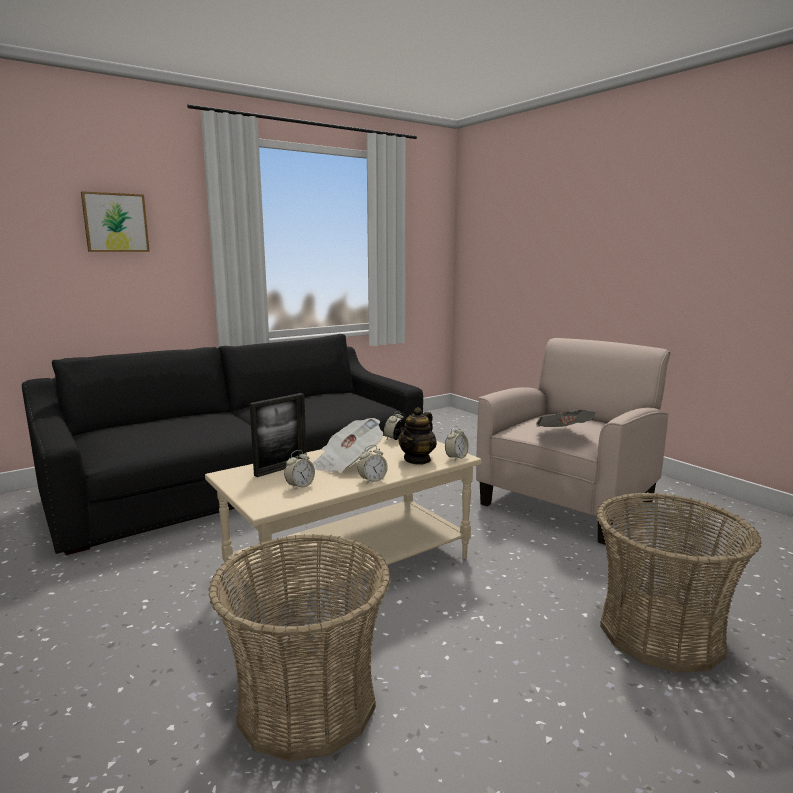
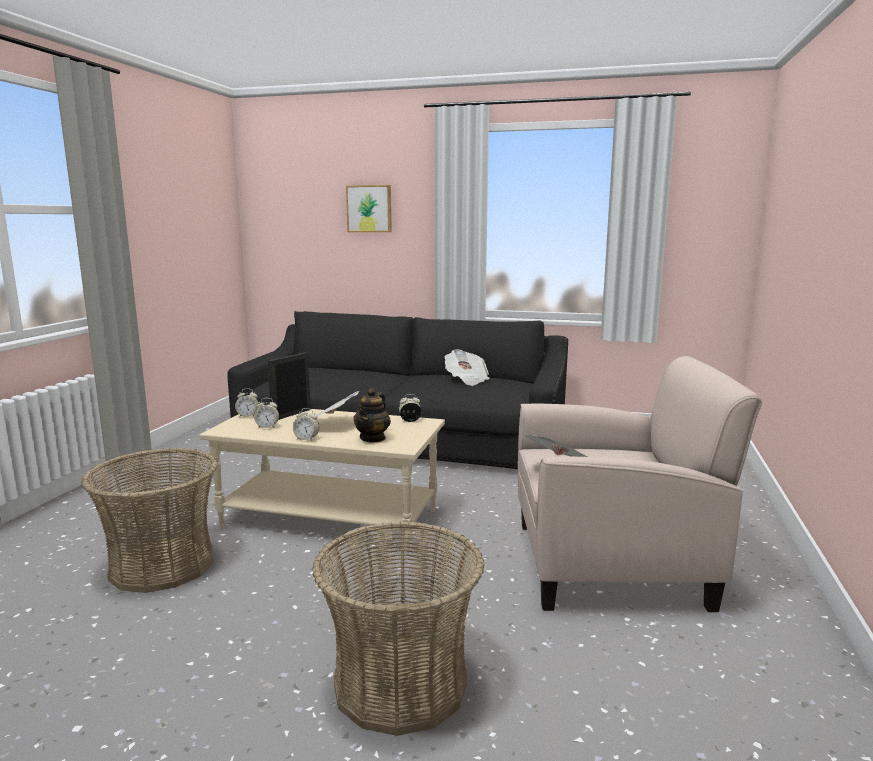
camera: 50 degrees right, 0 degrees up
(281, 469) = (291, 414): picture frame -> picture frame turned 120 degrees clockwise
(310, 400) = (466, 380): none -> newspaper
(417, 459) = (373, 438): teapot -> teapot turned 60 degrees counterclockwise
(456, 457) = (400, 447): alarm clock -> alarm clock (248, 416)

